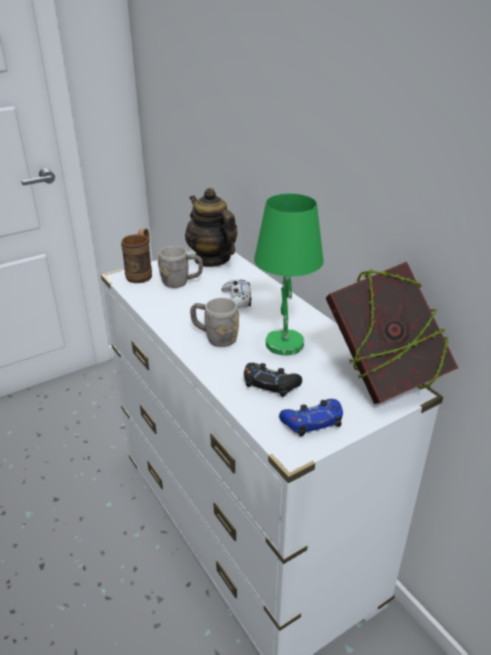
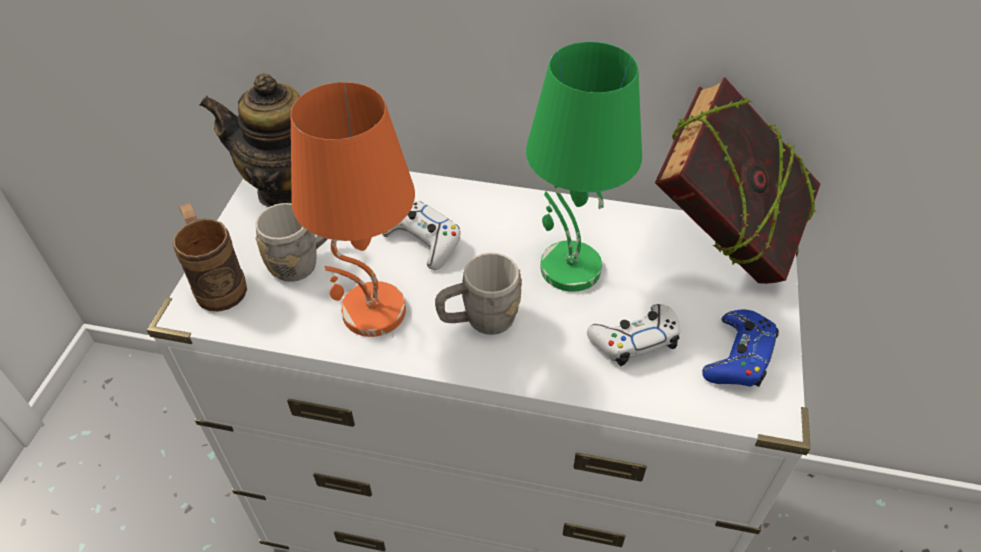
camera: 45 degrees left, 15 degrees up
(179, 311) = (372, 313): none -> orange table lamp
(271, 384) = (634, 340): black game controller -> white game controller

